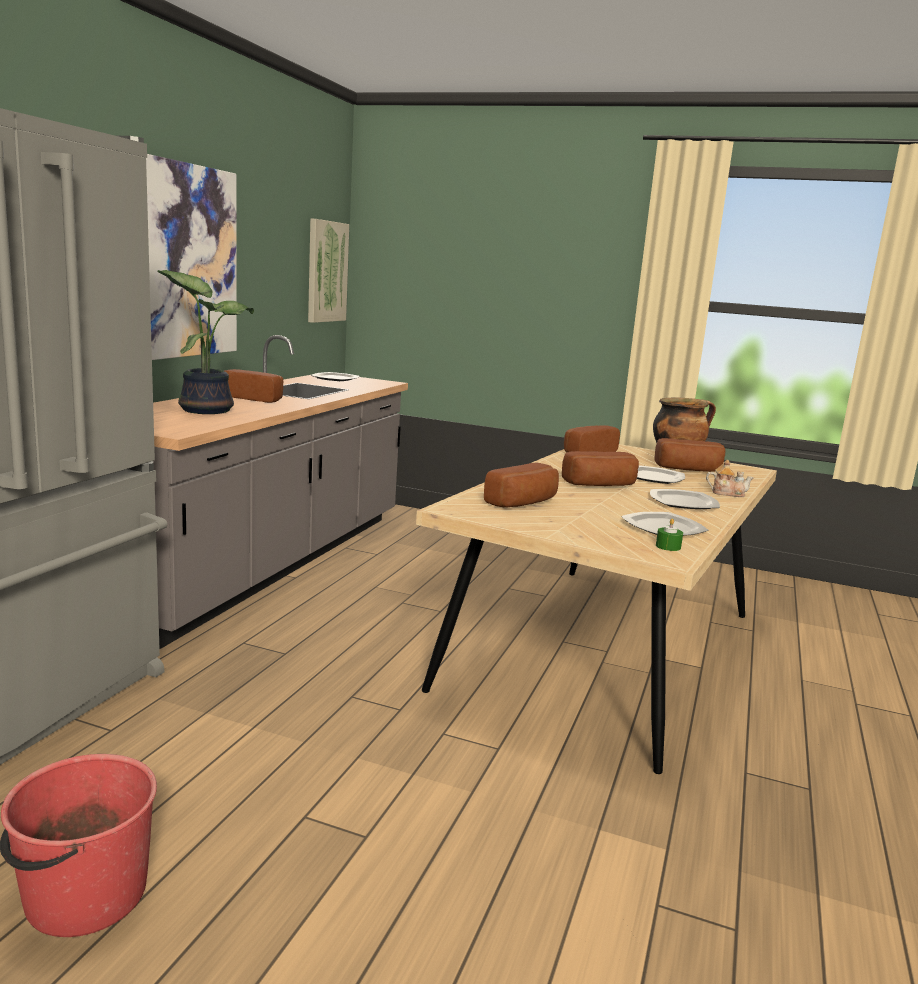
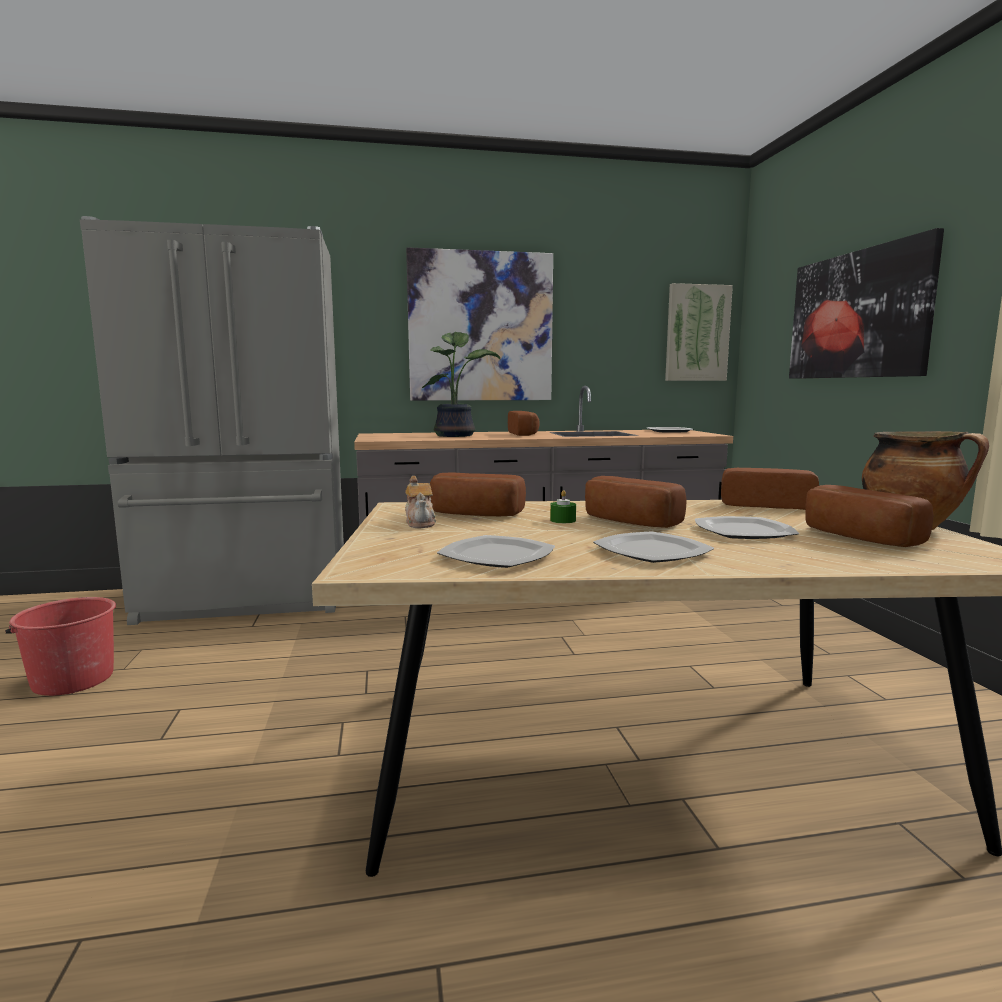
camera: 60 degrees right, 5 degrees down
(502, 283) = (857, 315): none -> picture
(668, 546) = (413, 564): green candle -> green candle (563, 520)
(727, 493) = (781, 562): teapot -> teapot (421, 523)

